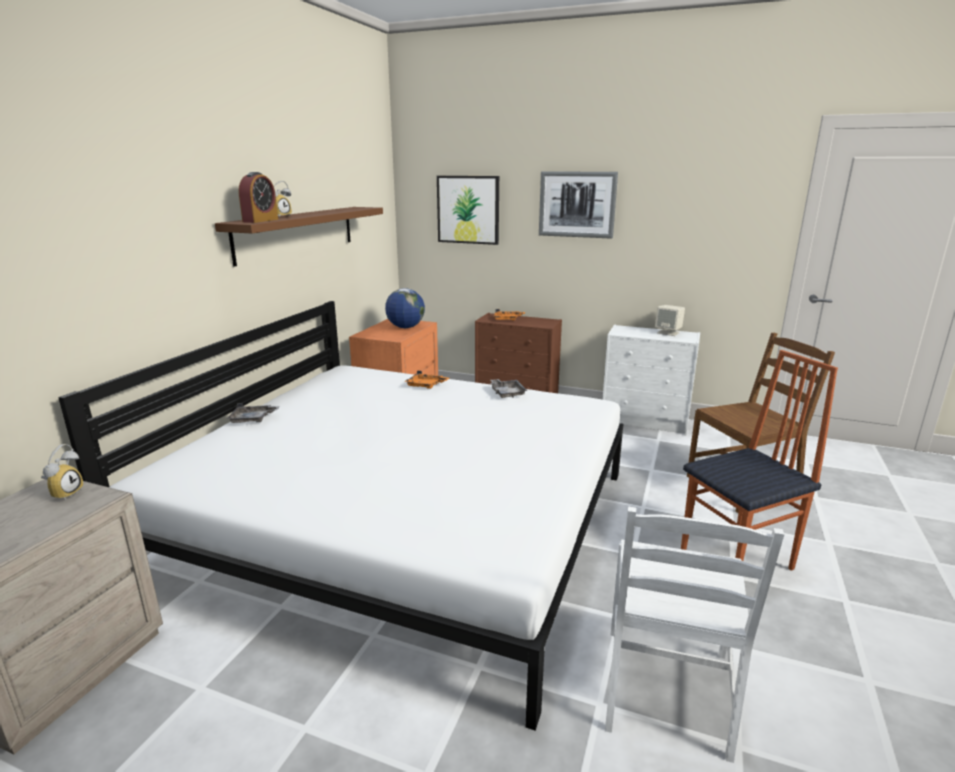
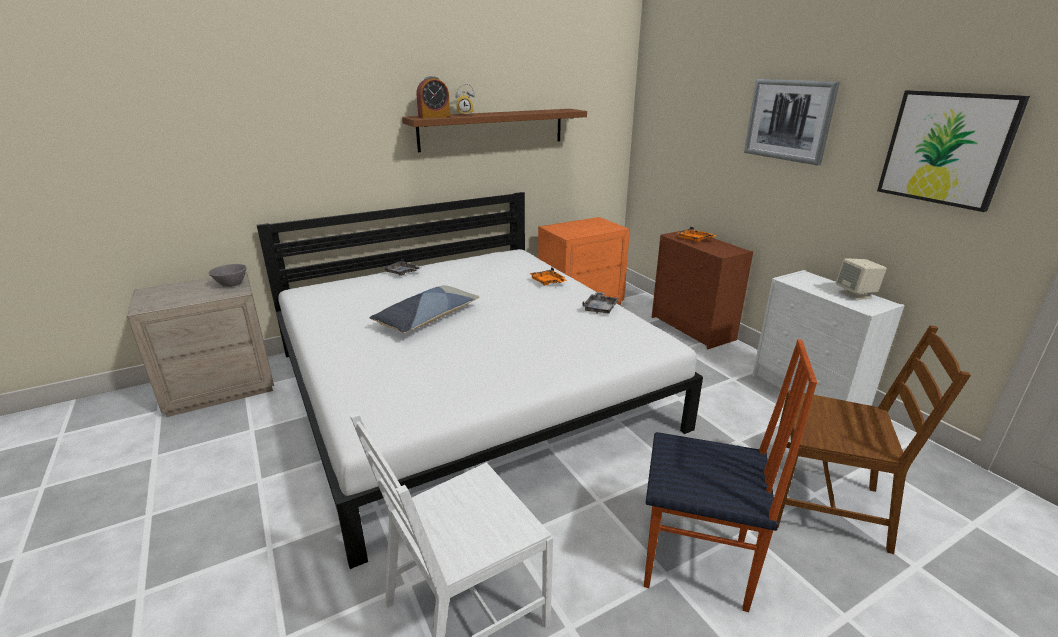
camera: 40 degrees right, 5 degrees up
(65, 493) = (232, 284): alarm clock -> grey bowl
(370, 451) = (427, 318): none -> pillow
(405, 327) = (594, 228): globe -> none
(468, 209) = (688, 118): picture -> picture (946, 148)

